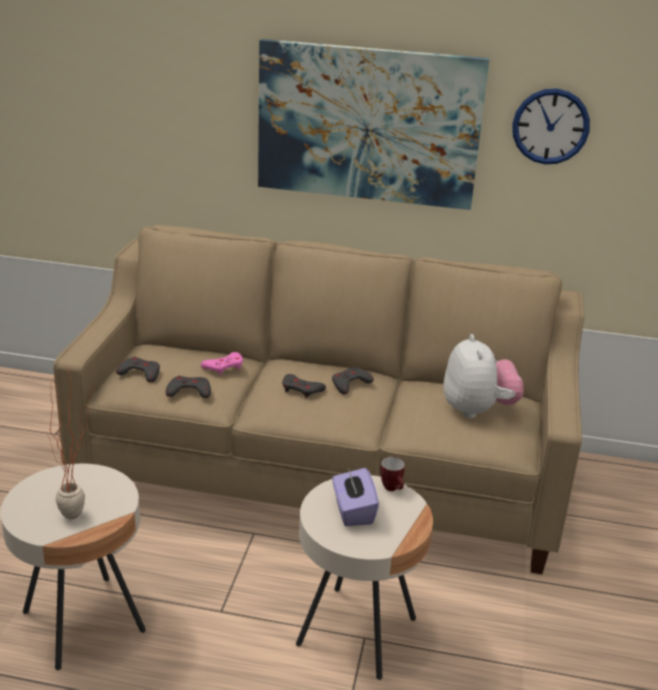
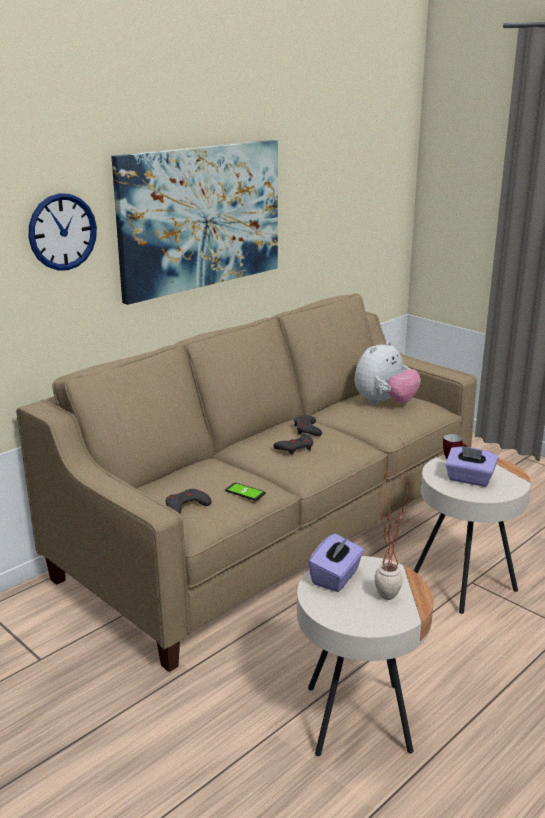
camera: 55 degrees left, 5 degrees down
(86, 480) = (336, 577): none -> purple tissue box
(189, 391) = (245, 492): grey game controller -> phone
(224, 367) = (221, 468): pink game controller -> none
(477, 410) = (384, 403): plush toy -> plush toy turned 105 degrees clockwise
(550, 126) = (310, 186): wall clock -> wall clock (62, 232)

